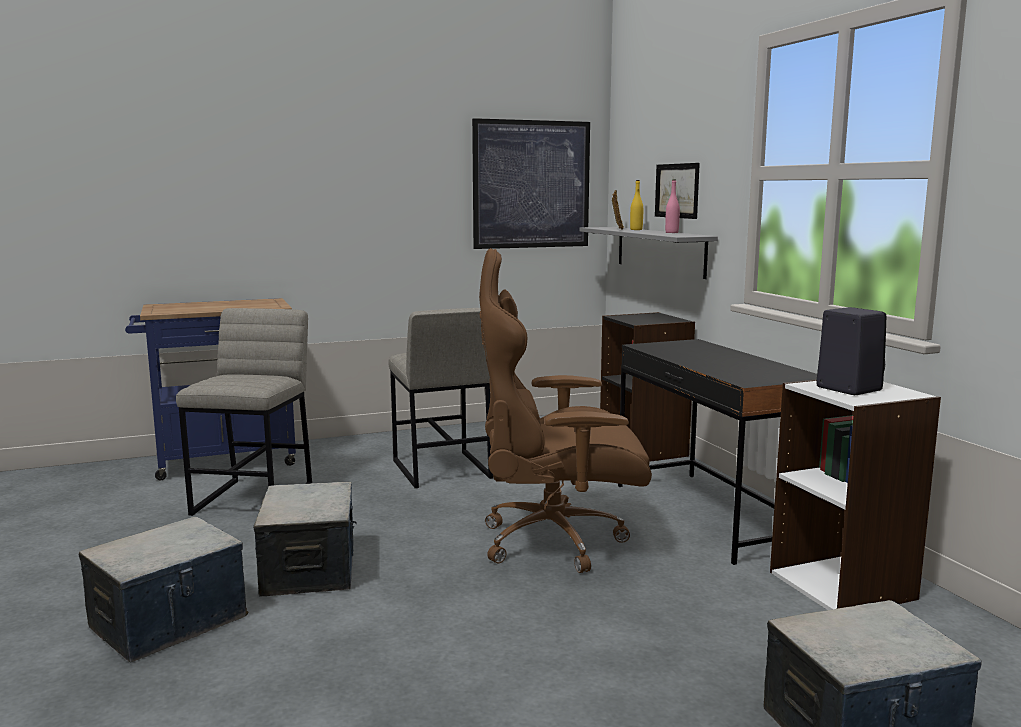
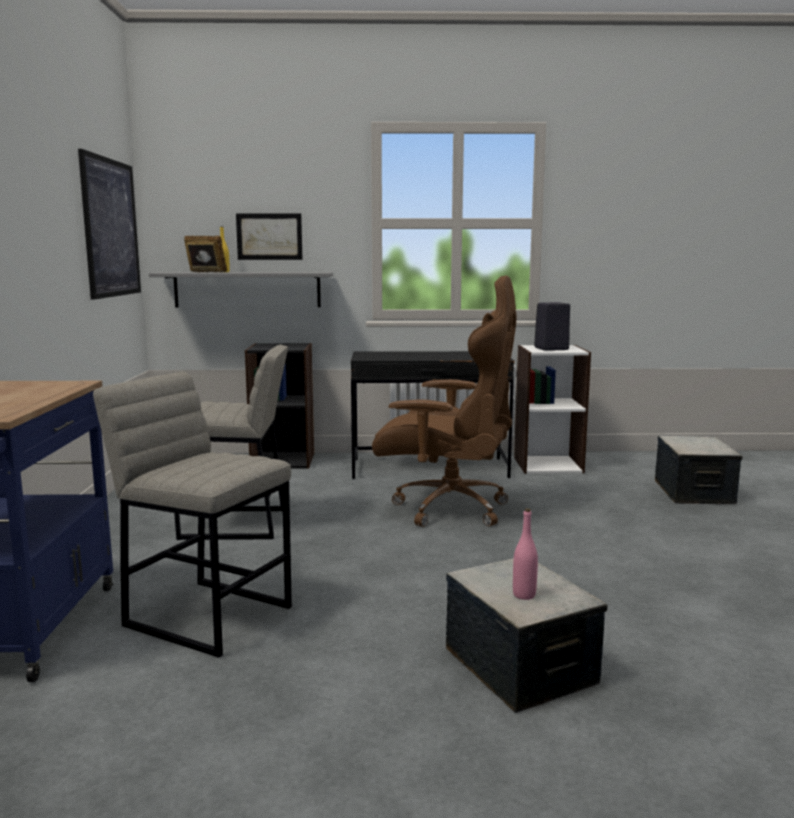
camera: 70 degrees left, 0 degrees up
(310, 569) = (435, 596): storage box -> none
(561, 541) = (443, 508): brown office chair -> brown office chair turned 90 degrees counterclockwise
(671, 232) = (279, 272): pink bottle -> pink bottle (524, 595)

